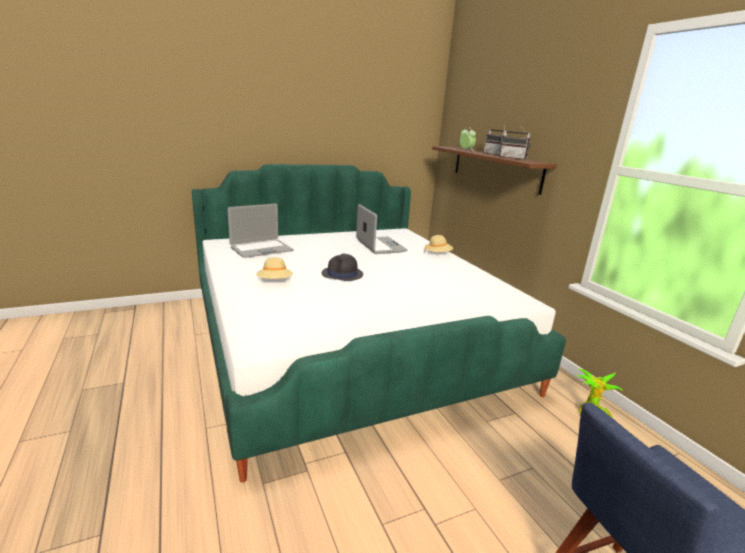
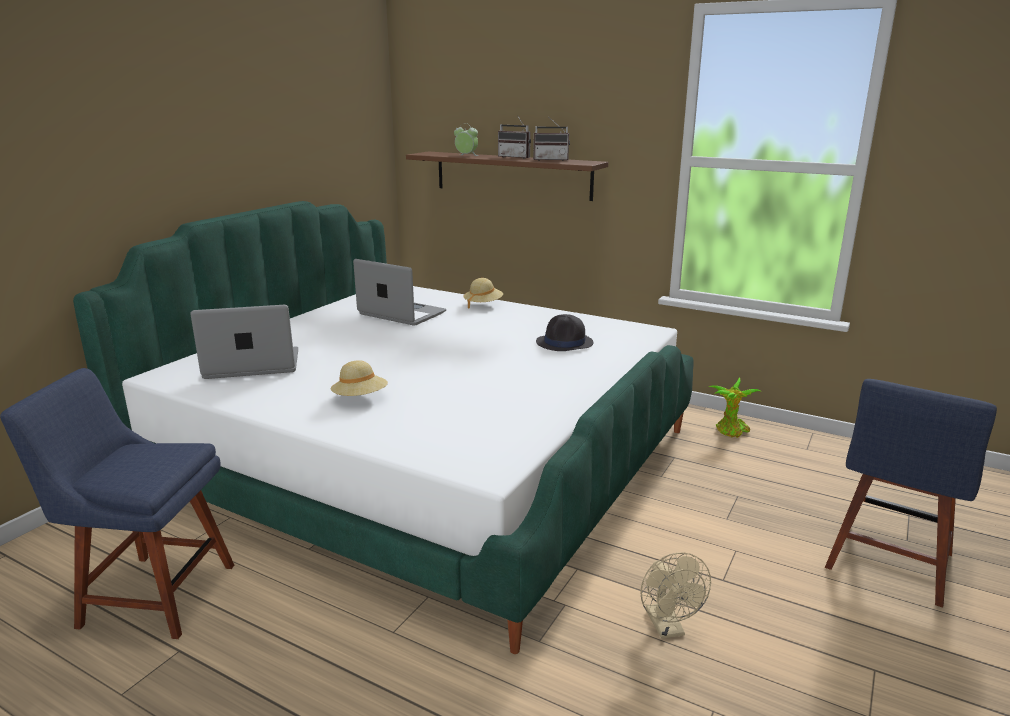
camera: 35 degrees left, 0 degrees up
(150, 351) = (151, 594): none -> blue chair
(261, 249) = (252, 365): laptop -> laptop turned 120 degrees counterclockwise
(342, 274) = (423, 362): black hat -> black hat (565, 343)
(347, 531) = (668, 628): none -> beige fan

